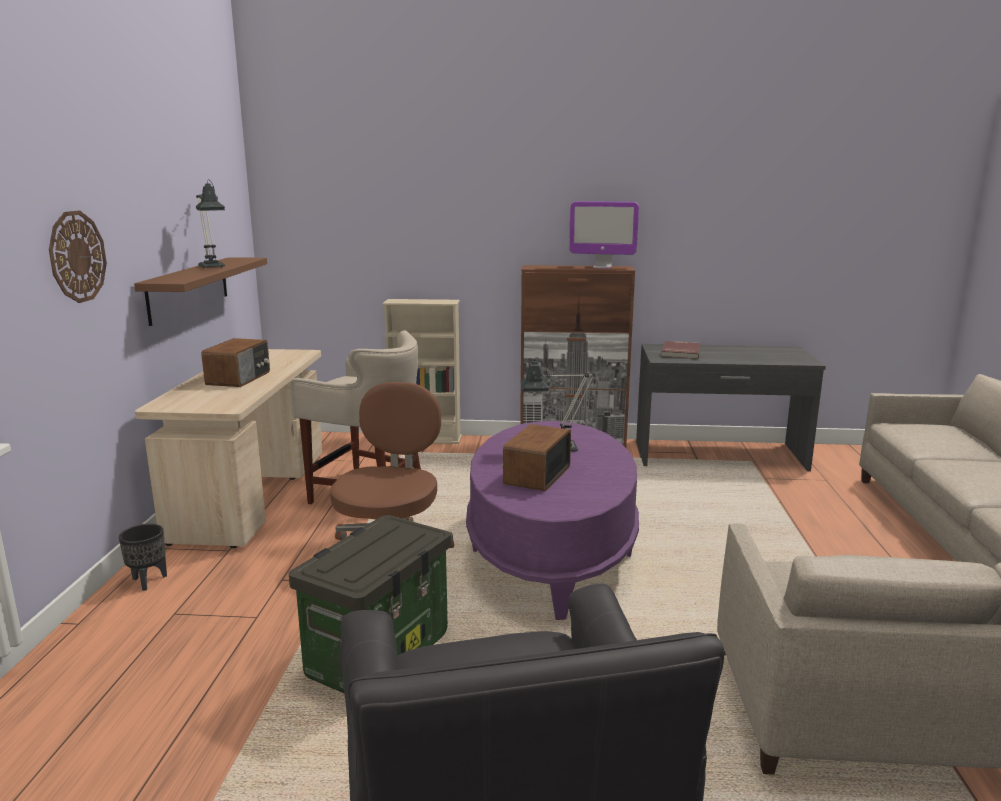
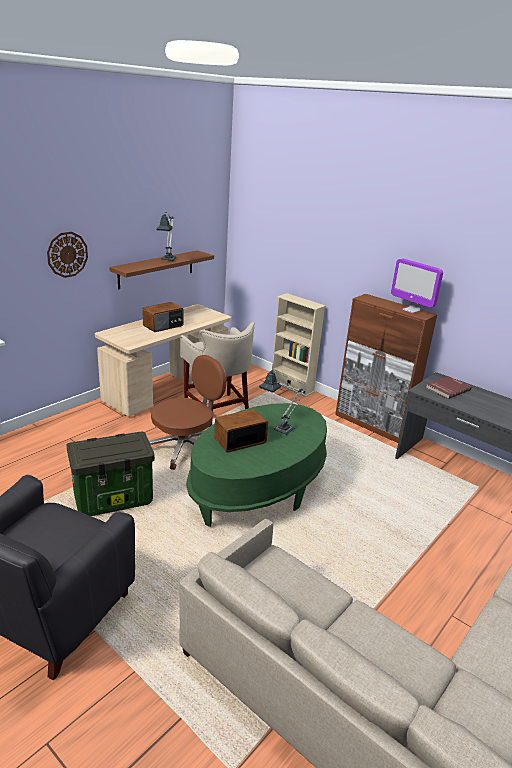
camera: 35 degrees right, 10 degrees up
(149, 581) = (79, 417): black planter -> none
(551, 552) = (258, 487): purple coffee table -> green coffee table

